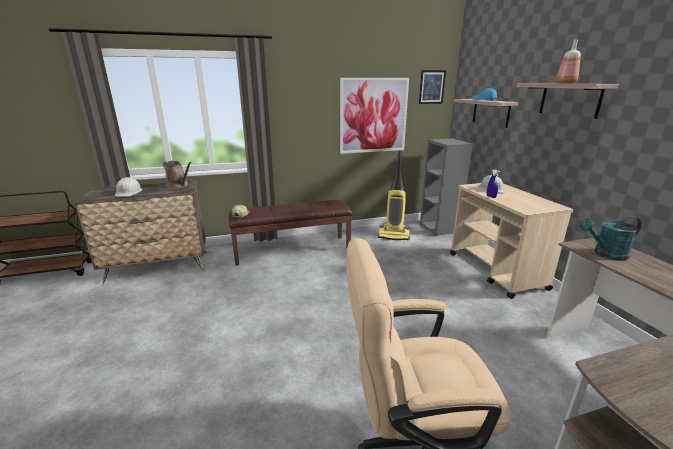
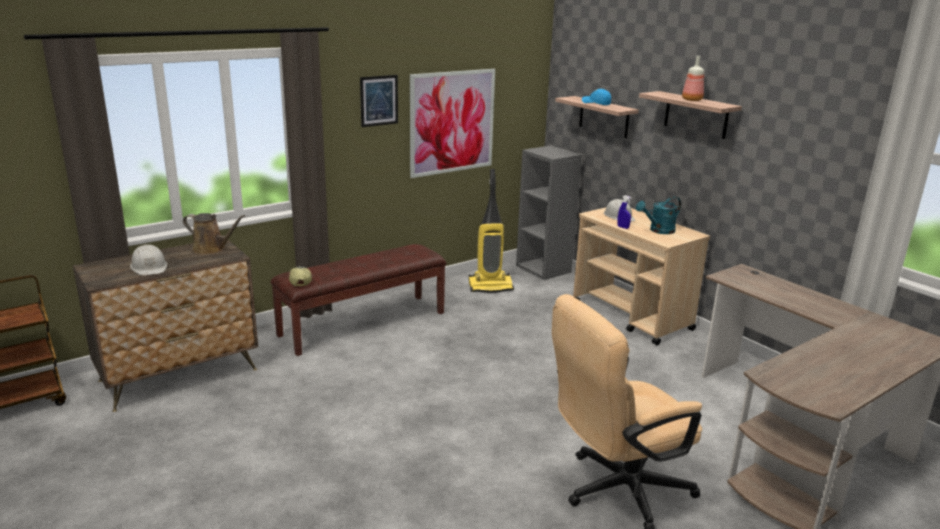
camera: 20 degrees left, 0 degrees up
(432, 87) = (522, 78): picture -> picture (379, 100)
(605, 254) = (748, 283): turquoise watering can -> turquoise watering can (658, 231)

